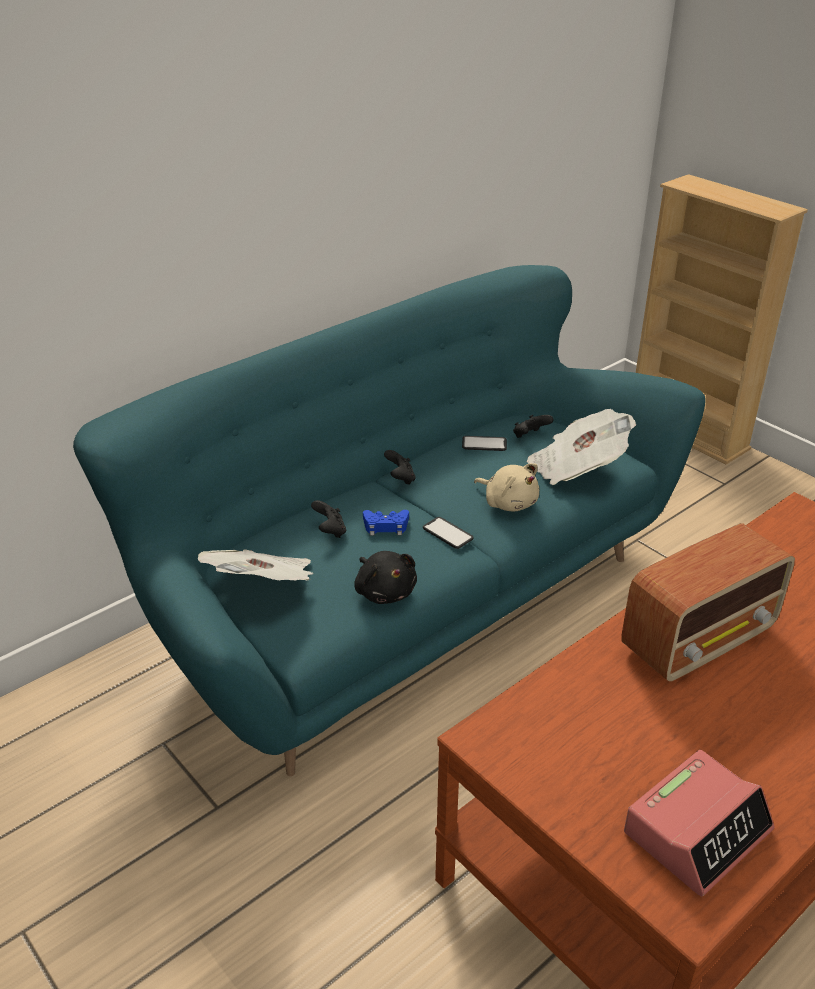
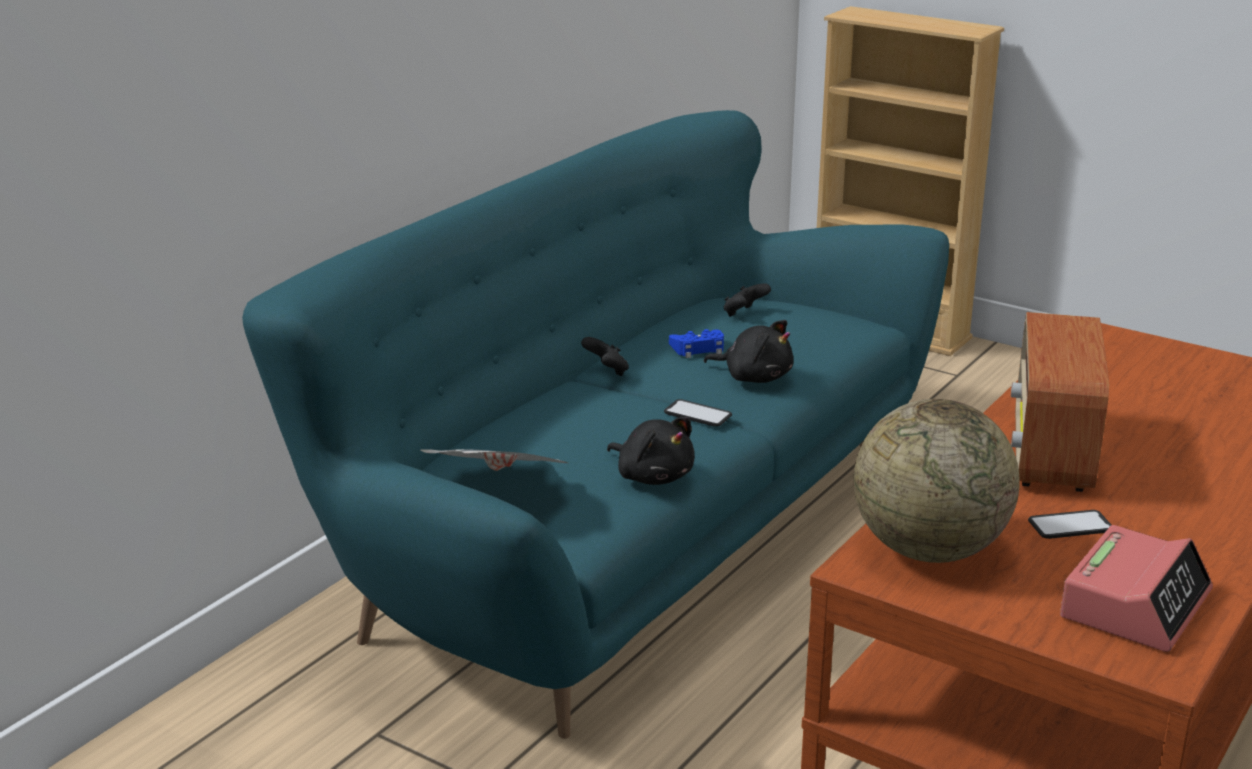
camera: 15 degrees left, 10 degrees down
(330, 531) = (550, 429): black game controller -> none
(386, 526) = (618, 416): blue game controller -> blue game controller (698, 349)
(484, 444) = (693, 327): phone -> phone (1070, 526)
(508, 502) = (754, 377): beige plush toy -> black plush toy
(546, 729) = (928, 549): none -> globe
(576, 468) = (817, 336): newspaper -> none
(700, 639) = (1051, 453): radio -> radio turned 150 degrees clockwise

